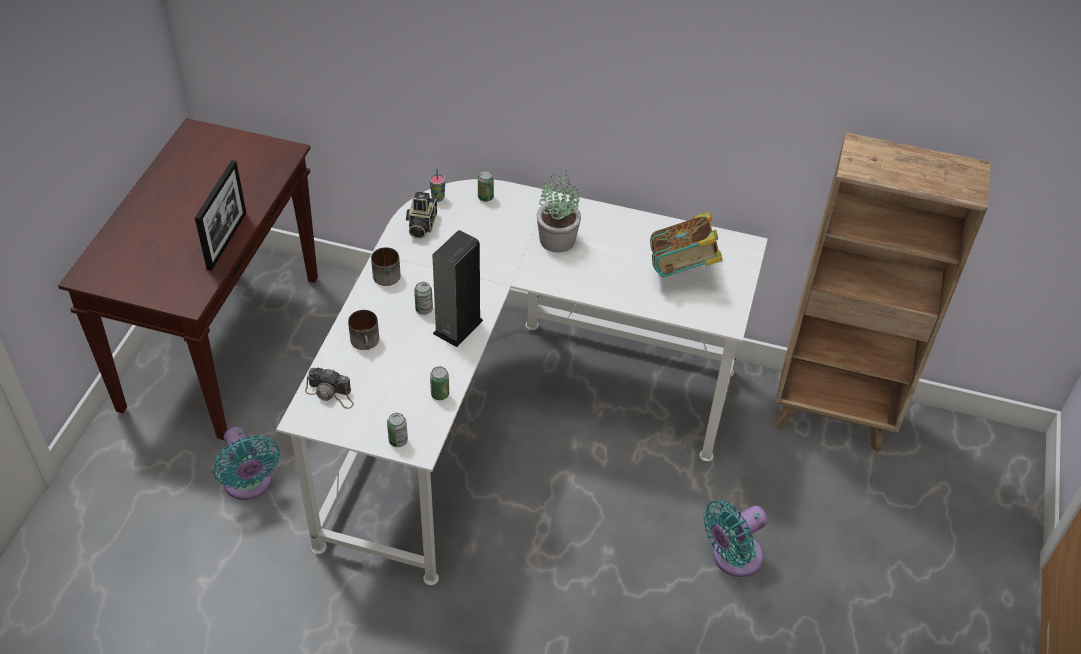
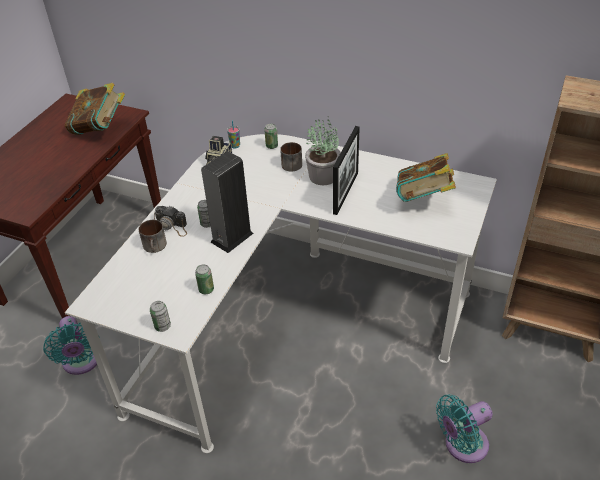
camera: 10 degrees right, 5 degrees down
(227, 240) = (69, 171): picture frame -> picture frame (345, 192)
(251, 175) = (100, 129): none -> book
(331, 393) = (117, 285): camera -> camera (171, 226)
(384, 273) = (182, 197): mug -> mug (290, 163)

